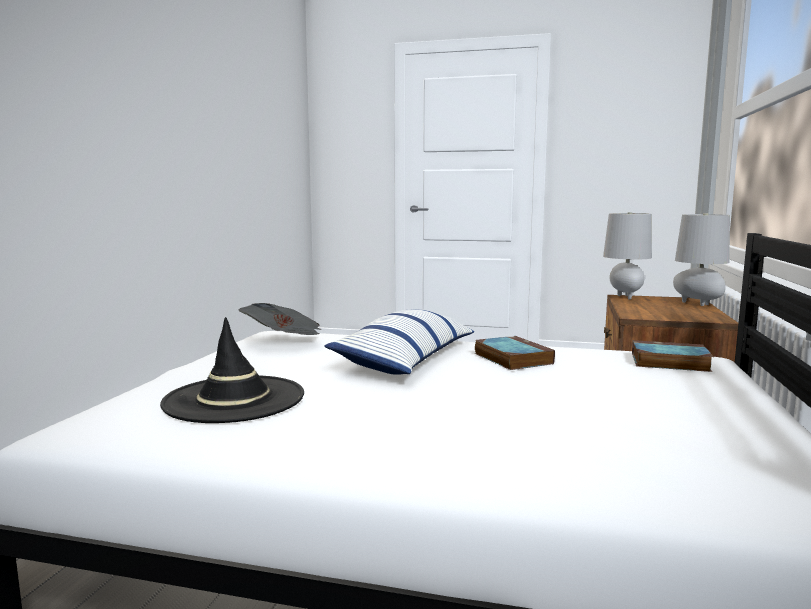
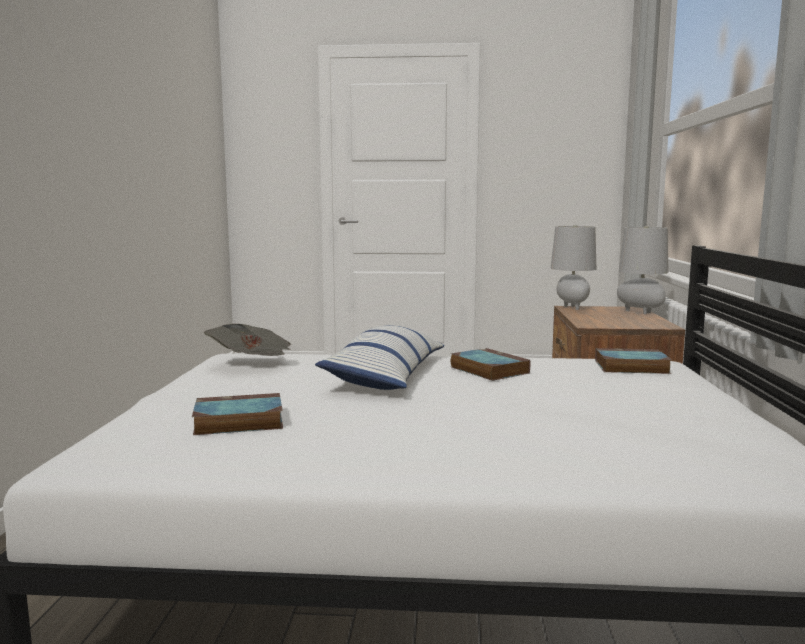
camera: 10 degrees left, 0 degrees up
(234, 399) = (236, 422): black hat -> book

